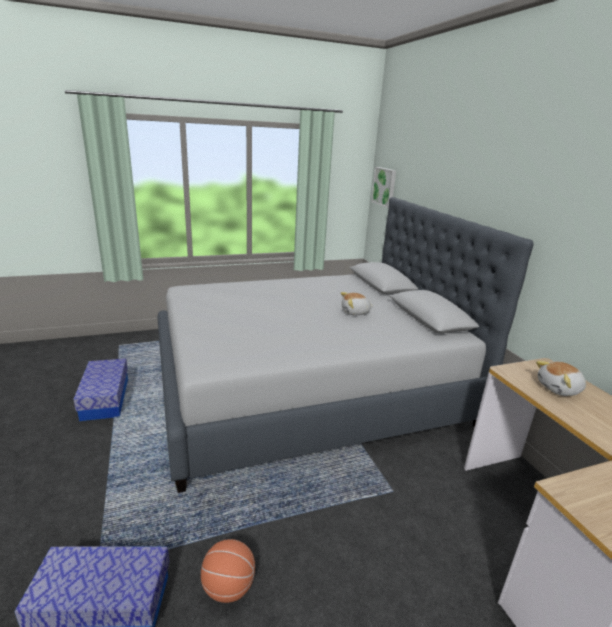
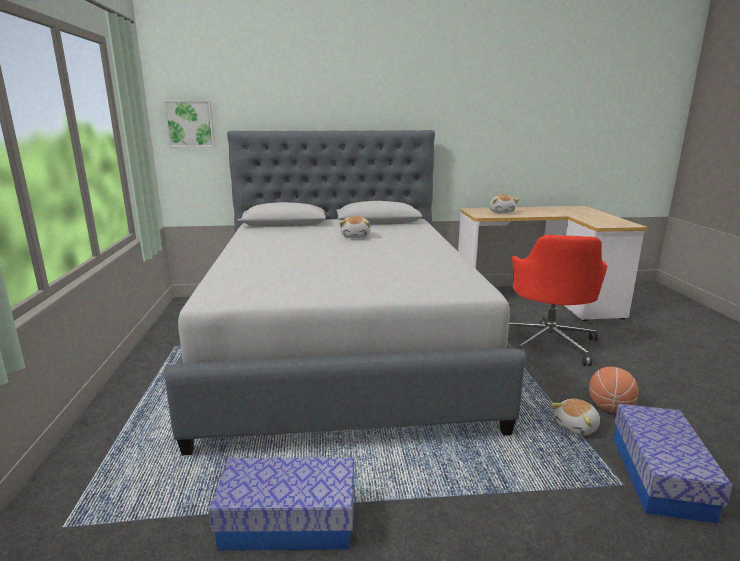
camera: 75 degrees left, 5 degrees down
(190, 546) = (577, 427): none -> plush toy
(385, 545) = (549, 343): none -> red office chair

